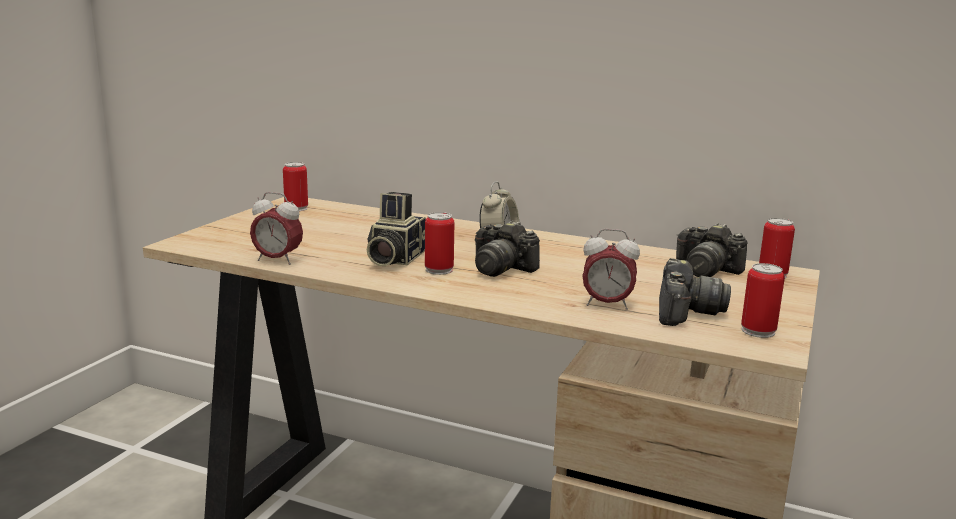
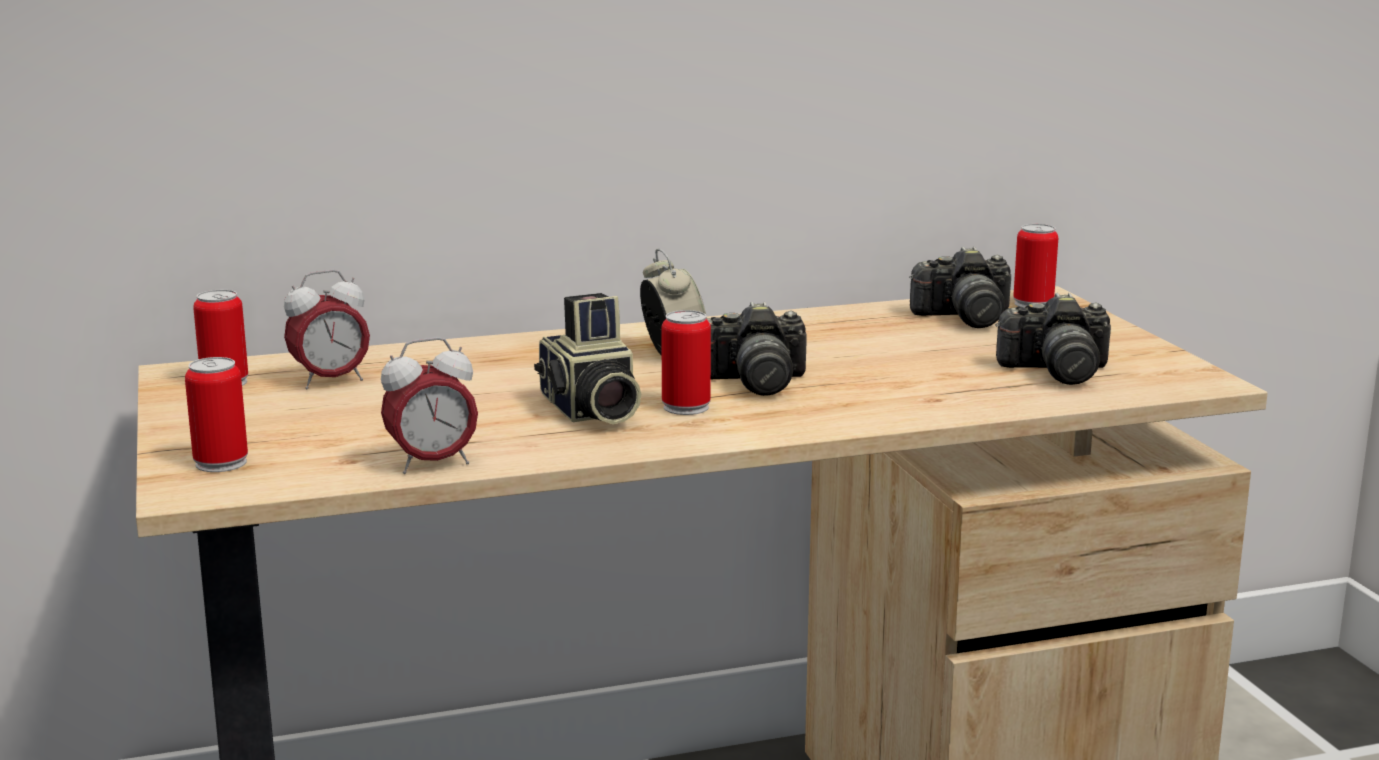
camera: 40 degrees left, 0 degrees up
(607, 304) = (967, 387): alarm clock -> alarm clock (330, 381)
(685, 313) = (1056, 371): camera -> camera turned 120 degrees clockwise
(758, 331) = (1156, 369): can -> can (221, 463)

